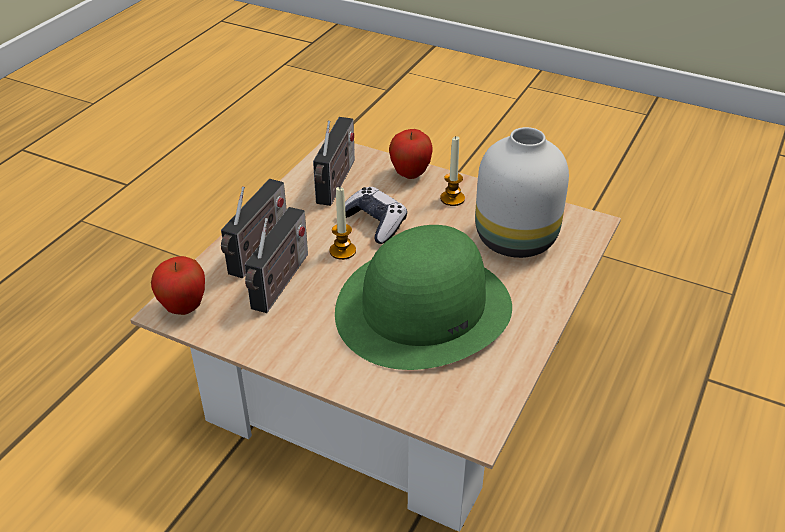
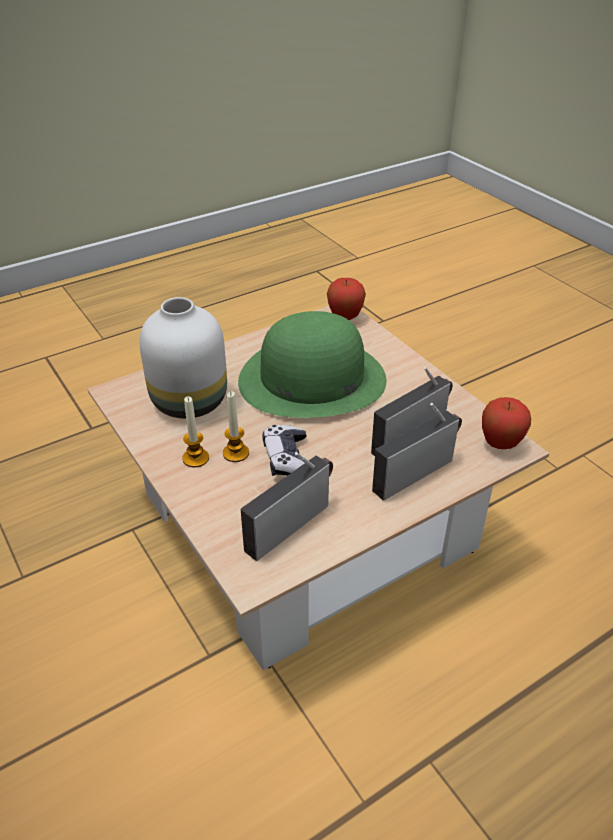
camera: 150 degrees left, 0 degrees up
(342, 251) = (338, 445): candle -> candle (236, 453)
(410, 174) = (204, 503): apple -> apple (345, 318)

